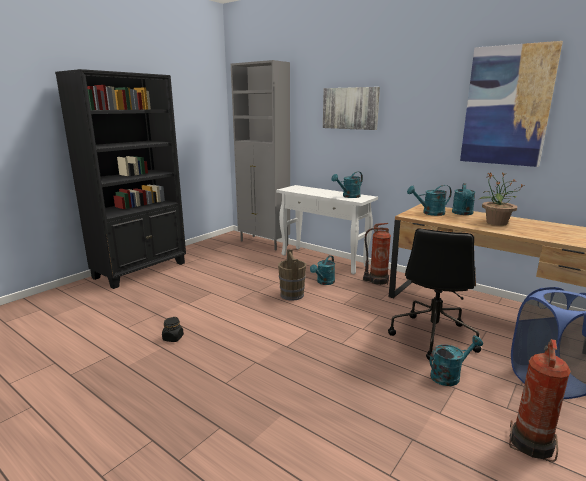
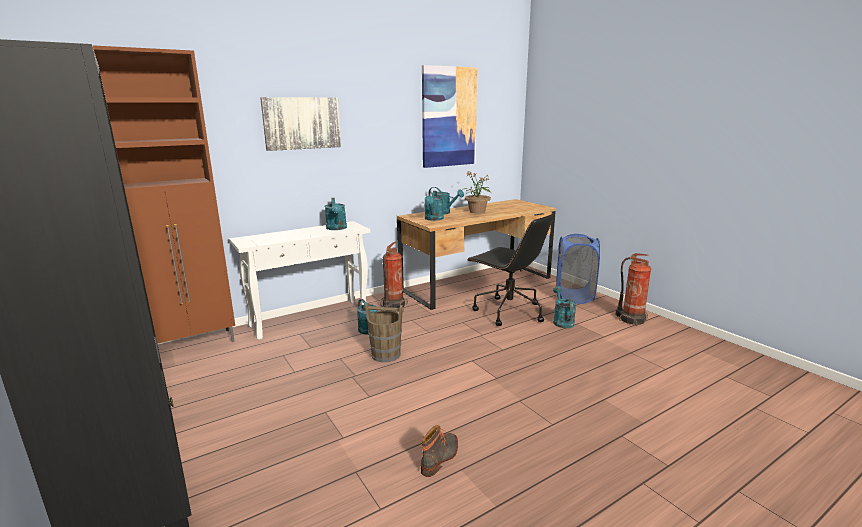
camera: 70 degrees left, 0 degrees up
(173, 338) = (440, 458): black jar -> boot
(264, 243) = (193, 345): grey cabinet -> brown cabinet

